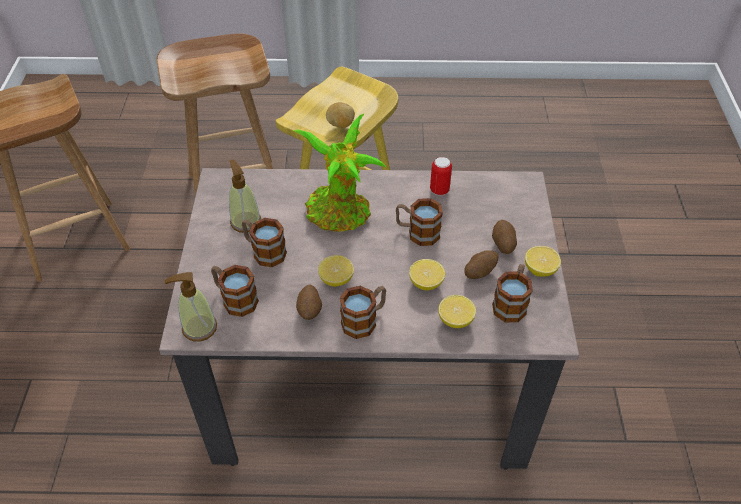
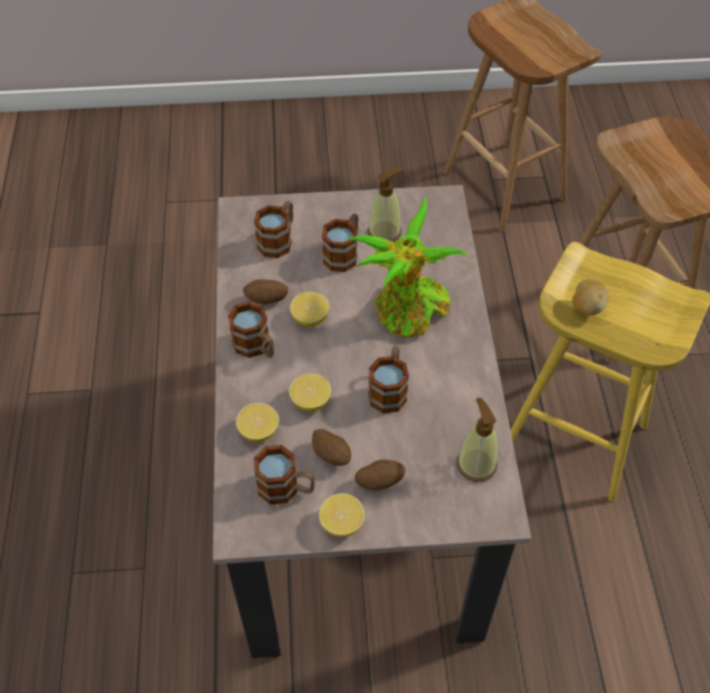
camera: 85 degrees right, 5 degrees up
(199, 328) = (242, 219): soap dispenser -> soap dispenser (476, 464)
(439, 190) = (467, 410): can -> none

